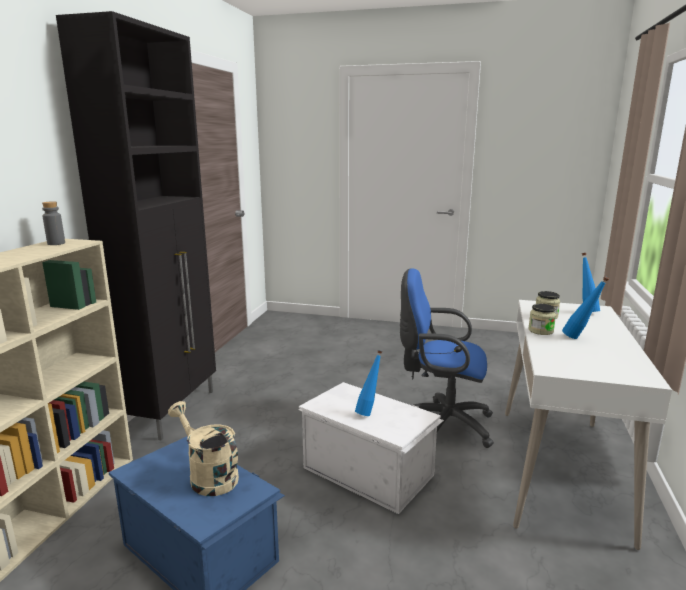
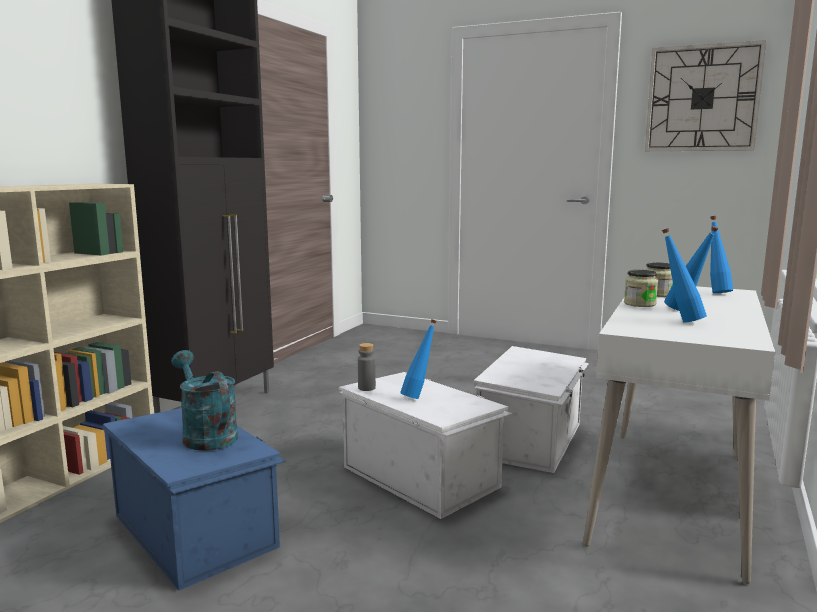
camera: 10 degrees right, 5 degrees down
(56, 243) = (85, 184): grey bottle -> grey bottle (366, 388)
(208, 476) = (206, 434): beige watering can -> turquoise watering can
(441, 424) = (532, 440): blue office chair -> white storage box
(543, 134) = (702, 98): none -> wall clock
(583, 353) = (679, 321): none -> blue bottle

